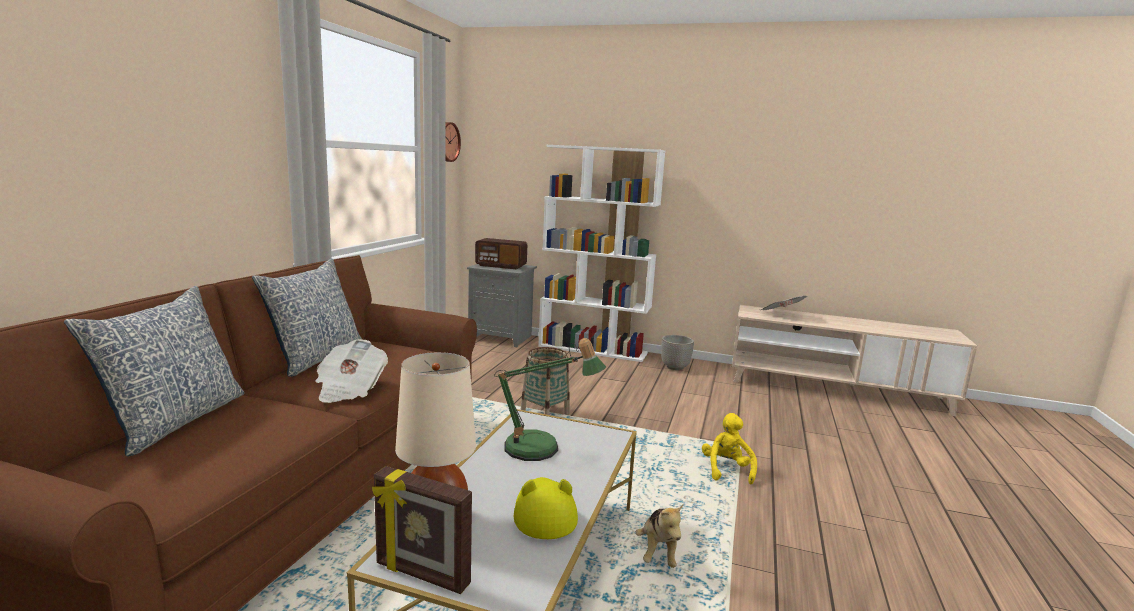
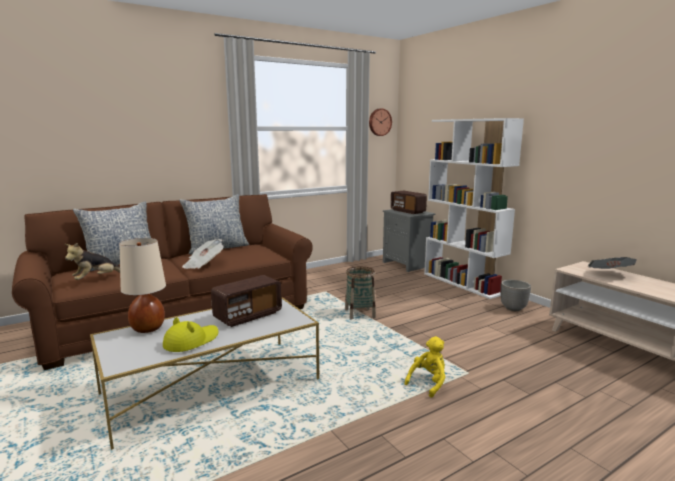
camera: 40 degrees right, 0 degrees up
(421, 575) = (106, 344): picture frame -> none
(540, 450) = (248, 316): table lamp -> radio
(658, 552) = (298, 406): plush toy -> plush toy (96, 279)

